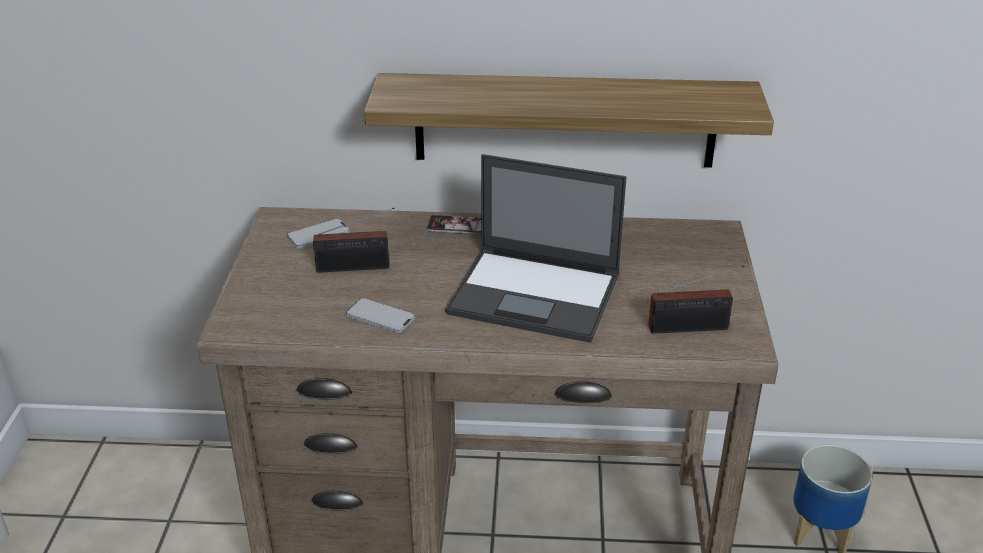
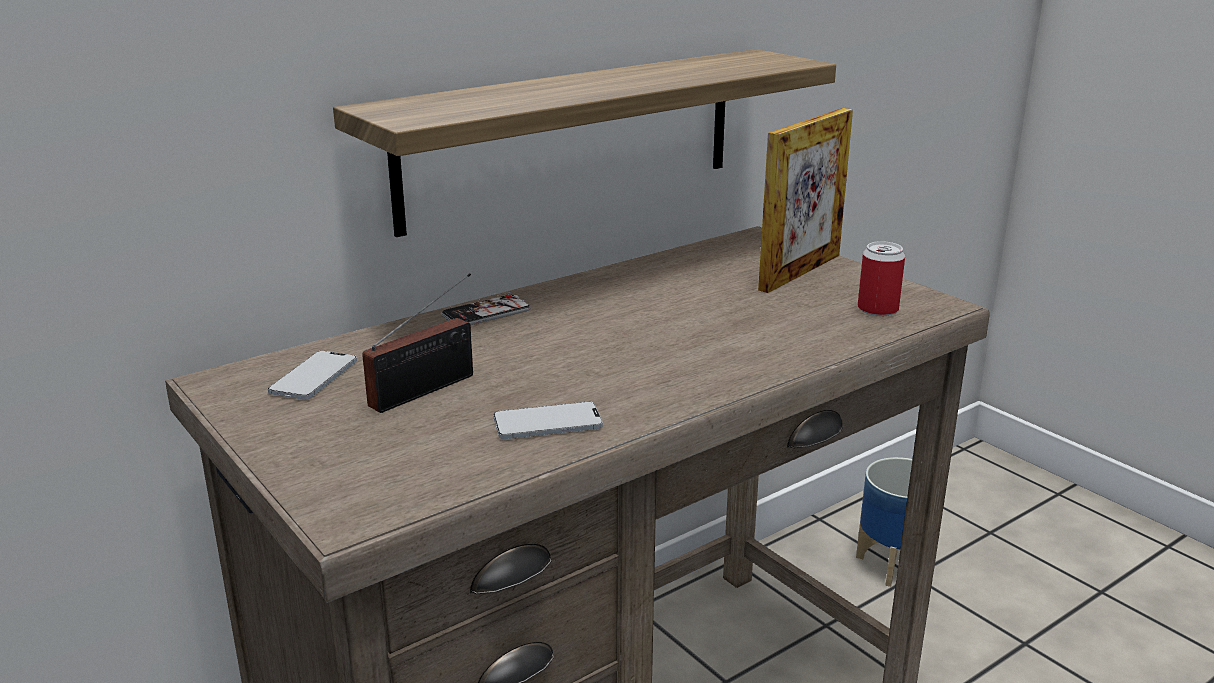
camera: 40 degrees left, 10 degrees down
(536, 295) = (687, 338): laptop -> none
(692, 328) = (877, 309): radio -> can
(695, 274) = (800, 272): none -> picture frame

